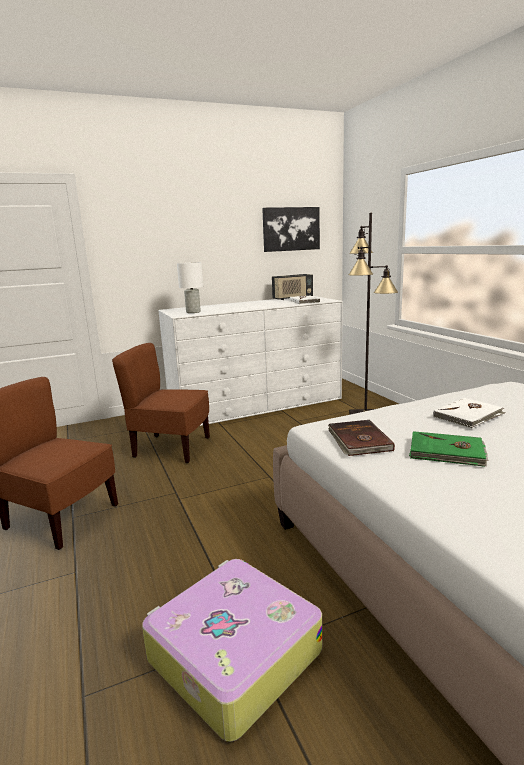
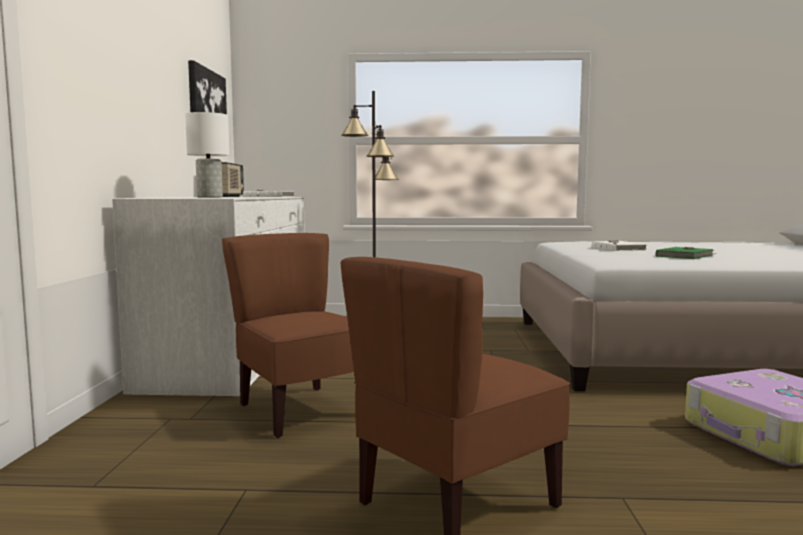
camera: 65 degrees left, 10 degrees down
(171, 448) = (302, 410): brown chair -> brown chair turned 105 degrees clockwise
(358, 440) = (653, 260): brown book -> none

